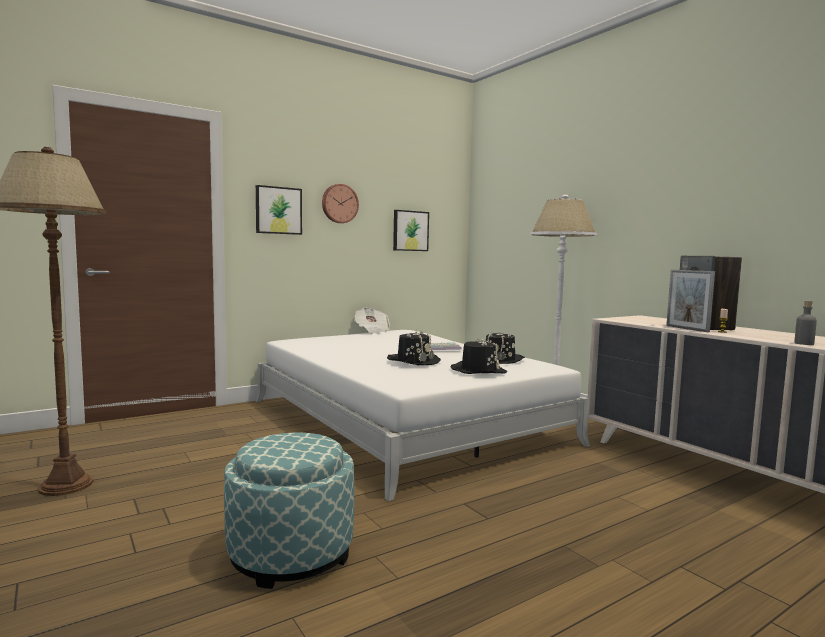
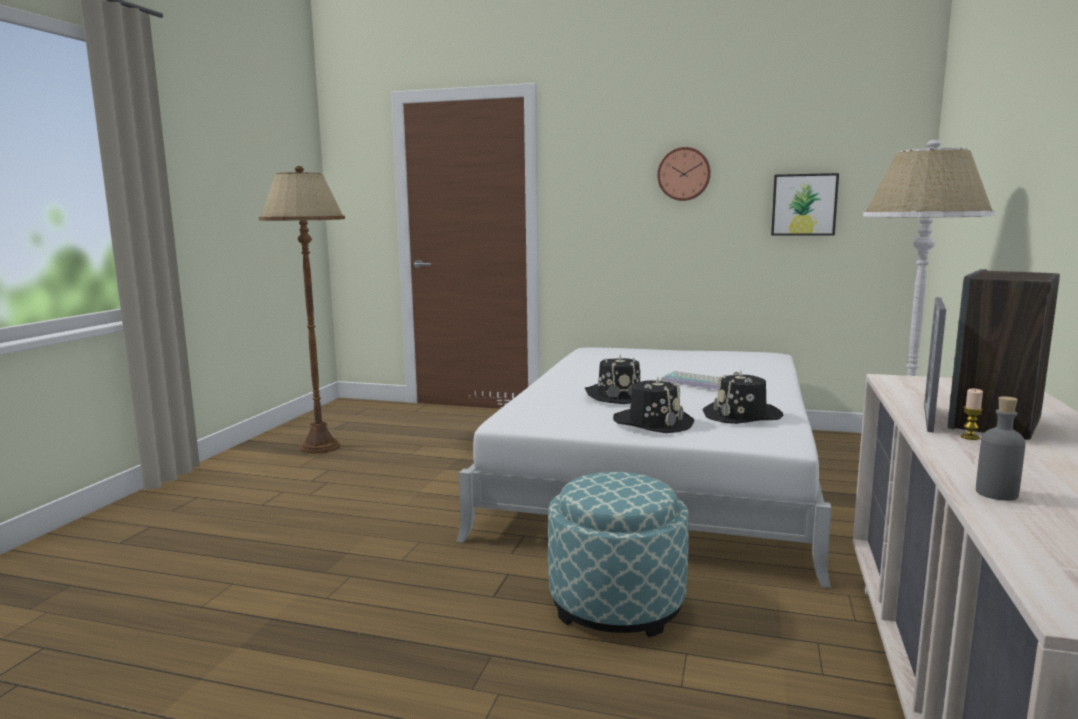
camera: 50 degrees right, 5 degrees up
(278, 210) = (600, 190): picture -> none
(291, 553) = (316, 546): ottoman -> ottoman (616, 603)
(372, 330) = (716, 349): newspaper -> none

